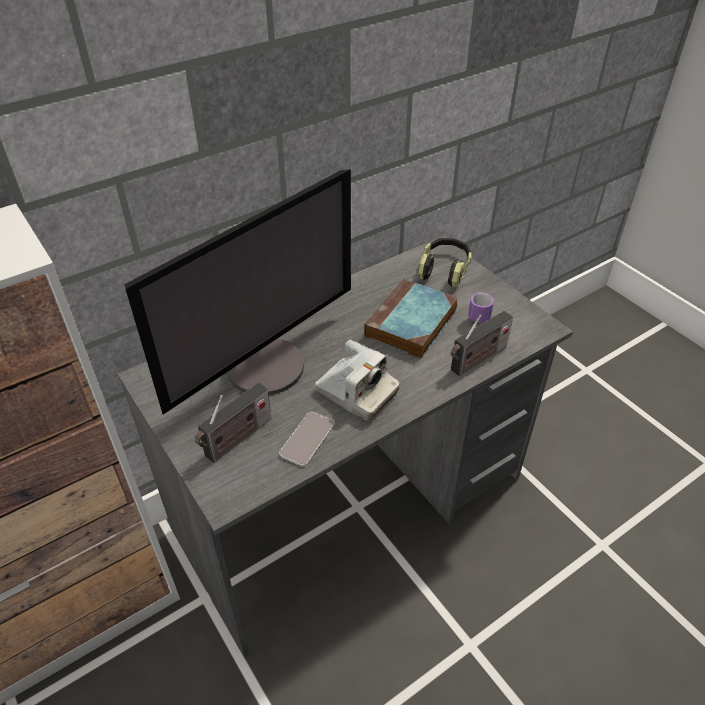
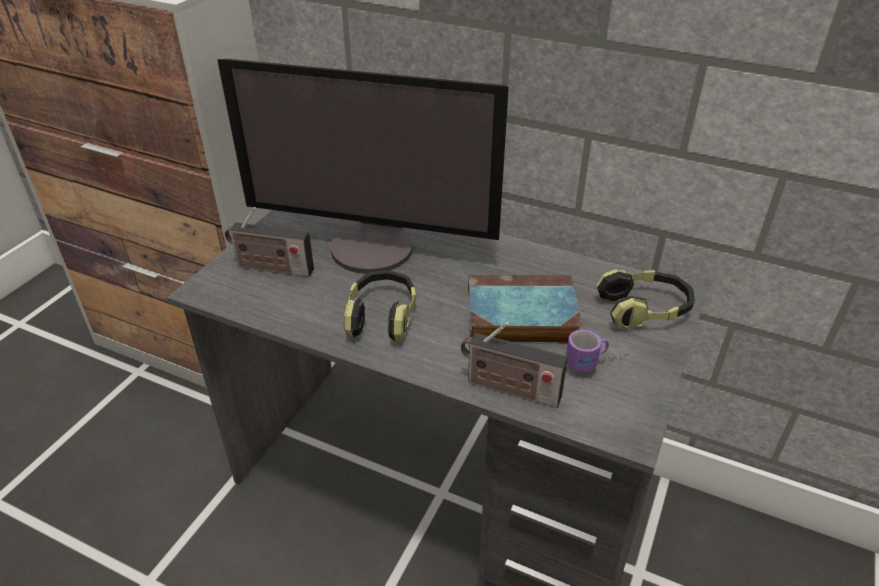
camera: 60 degrees right, 5 degrees down
(307, 439) = (297, 308): phone -> none
(356, 393) = (381, 316): camera -> headphones

